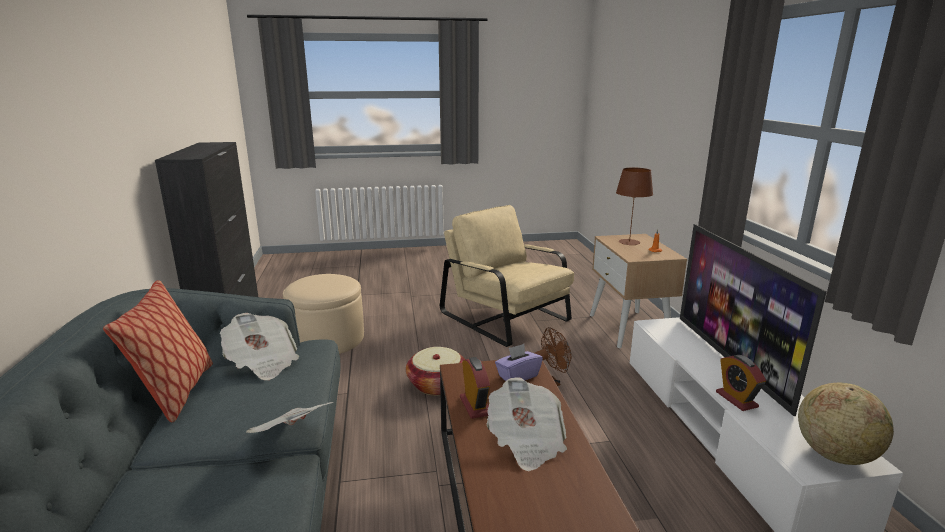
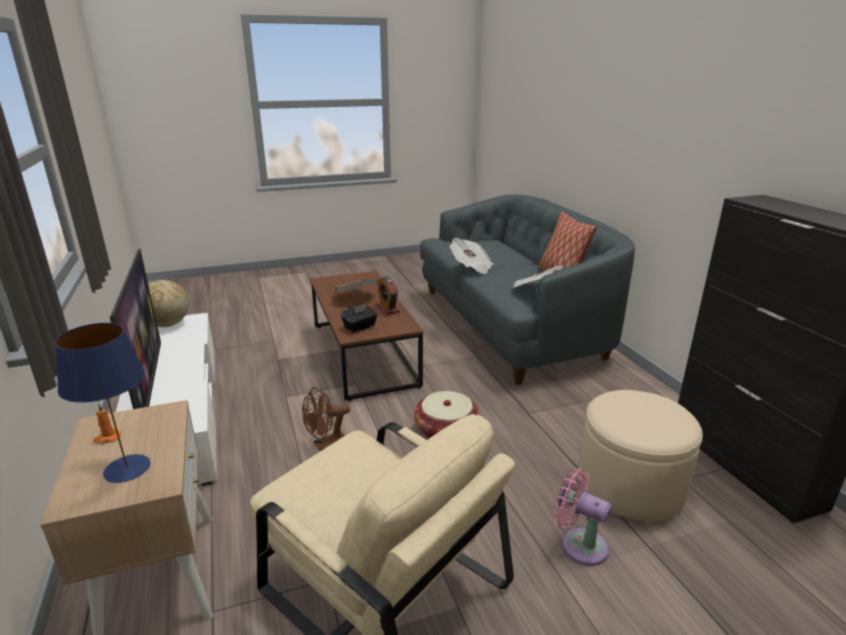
camera: 170 degrees right, 5 degrees up
(391, 320) = (579, 544): none -> pink fan
(517, 376) = (360, 327): purple tissue box -> black tissue box
(629, 242) = (126, 469): brown table lamp -> blue table lamp
(736, 399) = (190, 349): alarm clock -> none

